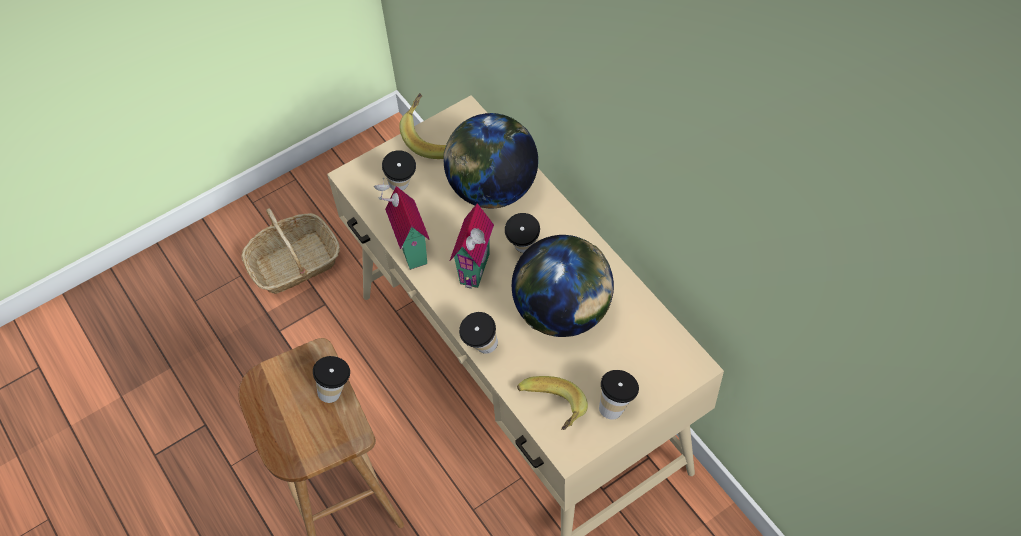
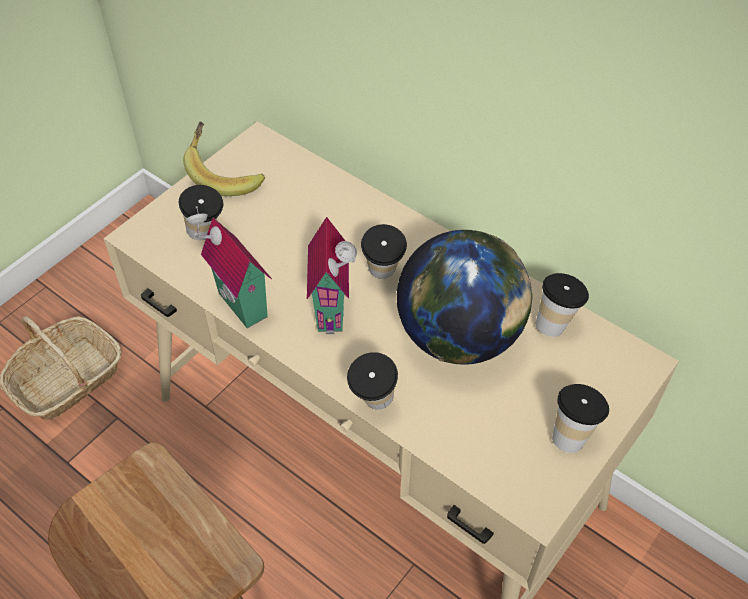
camera: 20 degrees left, 5 degrees down
(337, 391) = (191, 509): cup -> cup (555, 323)
(493, 189) = (320, 216): globe -> none
(551, 412) = (494, 463): banana -> none

